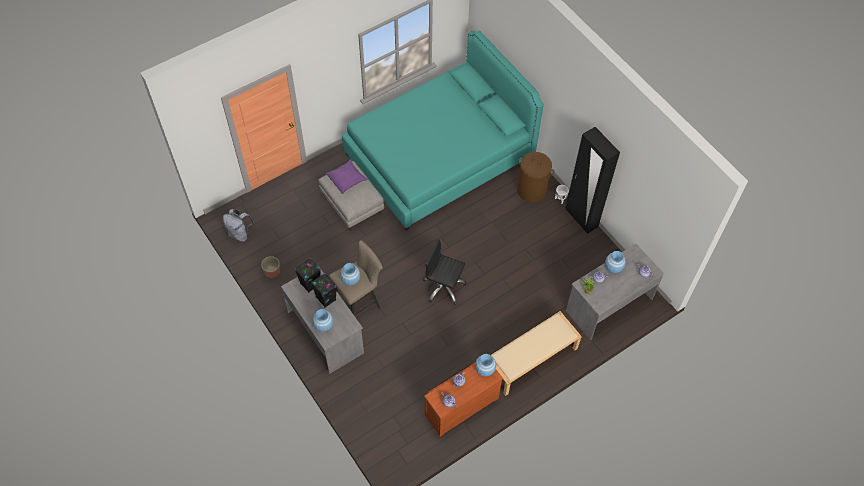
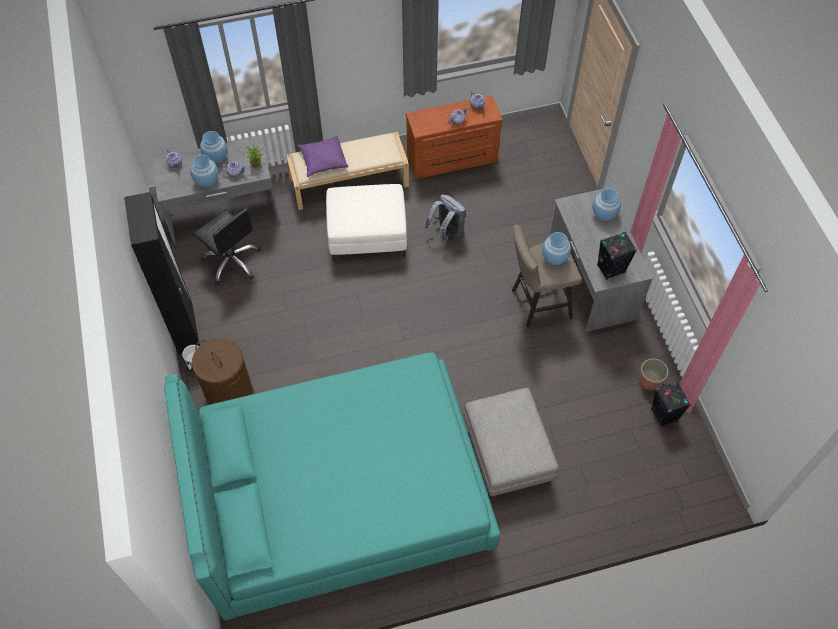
camera: 160 degrees left, 0 degrees up
(240, 233) = (691, 455): grey backpack -> grey backpack (447, 232)
(325, 299) = (594, 245): black speaker -> black speaker (664, 415)
(346, 179) = (513, 448): purple pillow -> purple pillow (323, 160)
(443, 287) = (418, 291): black office chair -> black office chair (232, 261)
(485, 369) = (422, 124): blue vase -> blue vase (216, 157)
(498, 319) = (367, 234): none -> white ottoman

